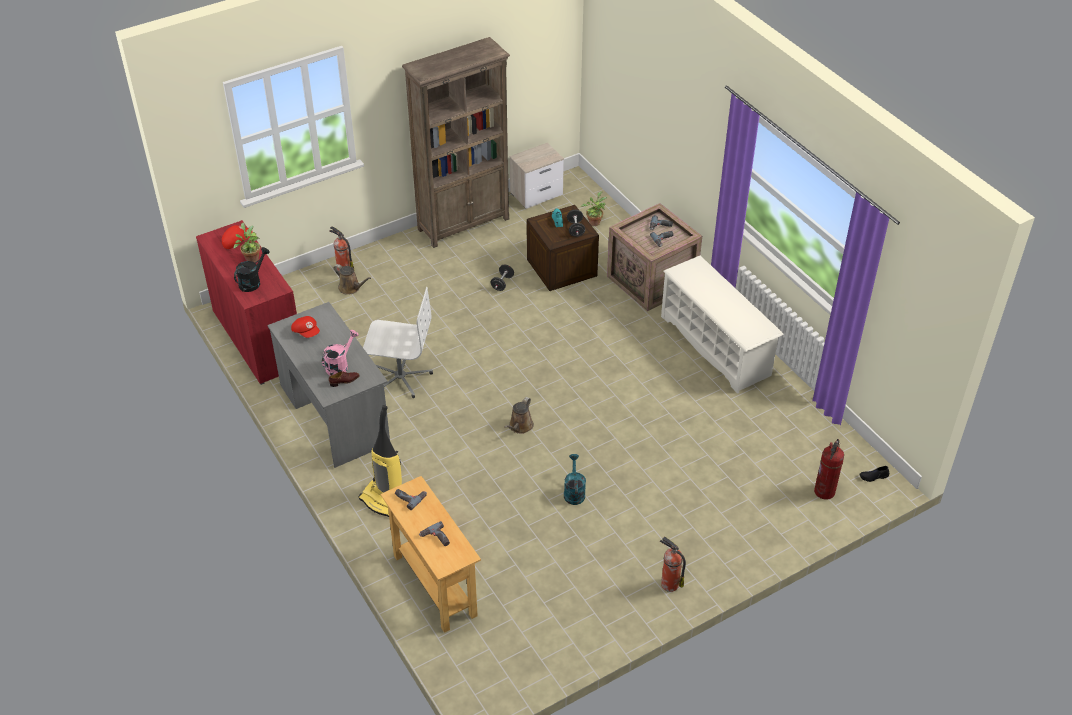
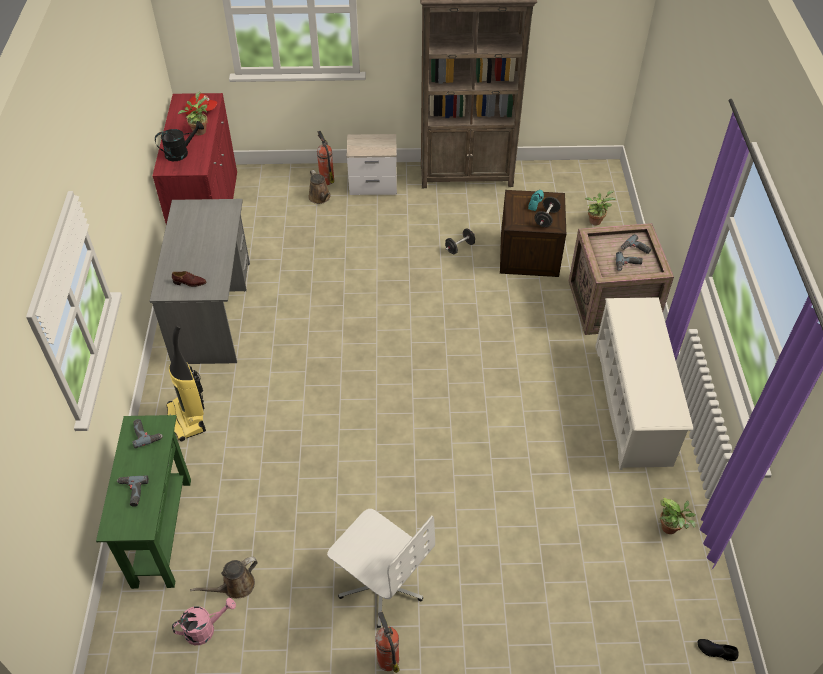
camera: 30 degrees right, 5 degrees up
(306, 332) = (198, 220): red cap -> none
(340, 365) = (199, 265): pink watering can -> pink watering can (205, 629)
(400, 377) = (297, 301): white office chair -> white office chair (381, 585)
(434, 585) = (162, 531): beige console table -> green console table
(520, 427) = (367, 402): brown watering can -> brown watering can (235, 586)
(537, 194) = (558, 172): nightstand -> nightstand (374, 184)
(574, 492) = (367, 498): turquoise watering can -> none
(796, 416) = (671, 528): none -> potted plant
(824, 491) = (642, 639): fire extinguisher -> none

